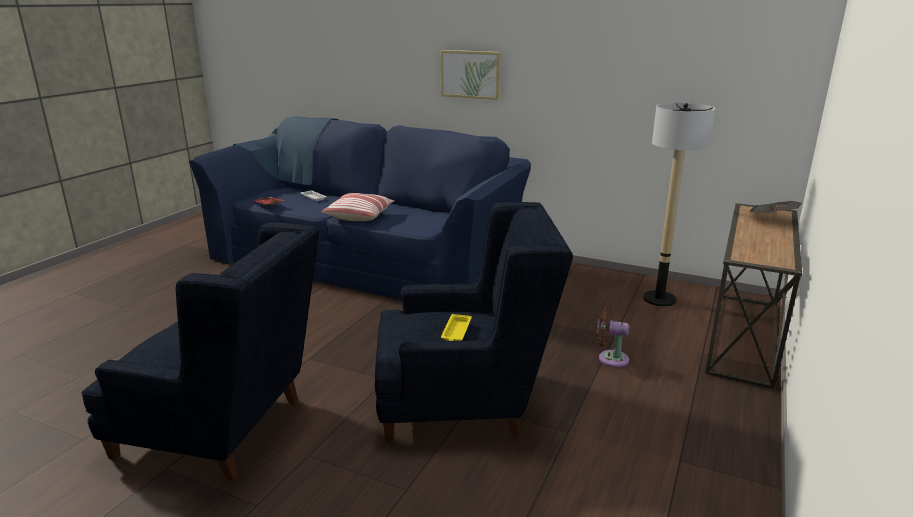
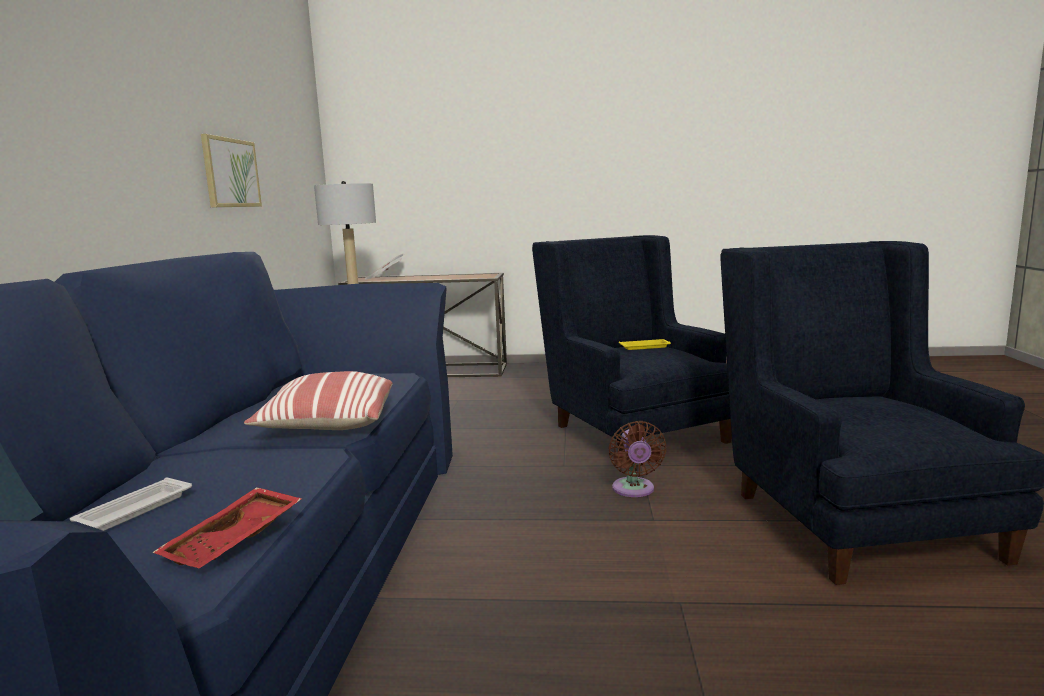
camera: 110 degrees left, 10 degrees down
(470, 74) = (86, 156): picture -> picture (231, 173)
(610, 358) = (502, 398): brown fan -> brown fan (634, 490)

